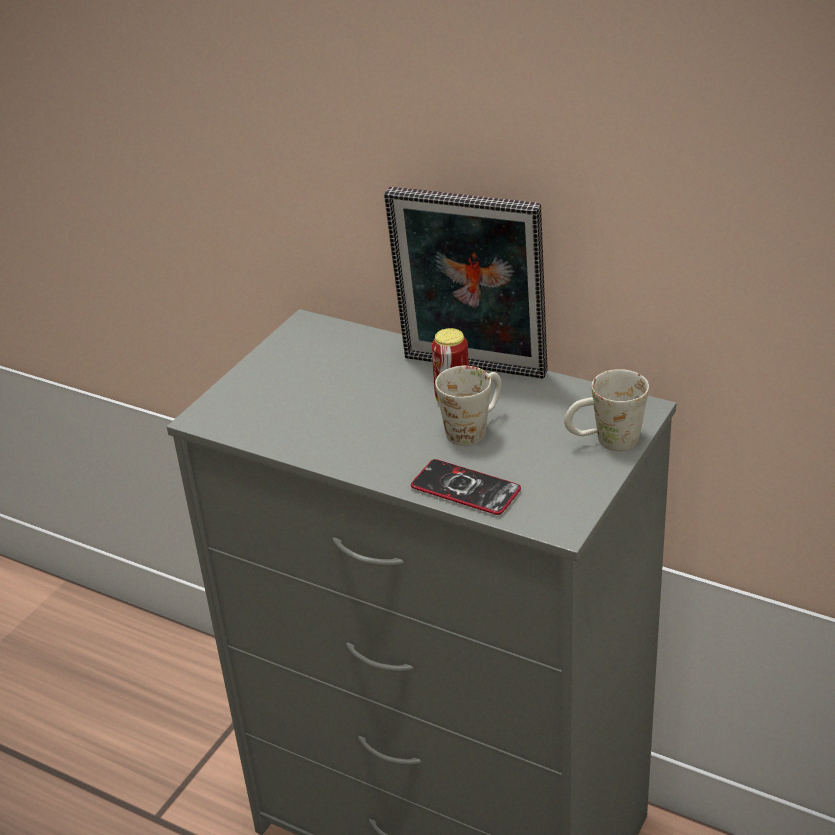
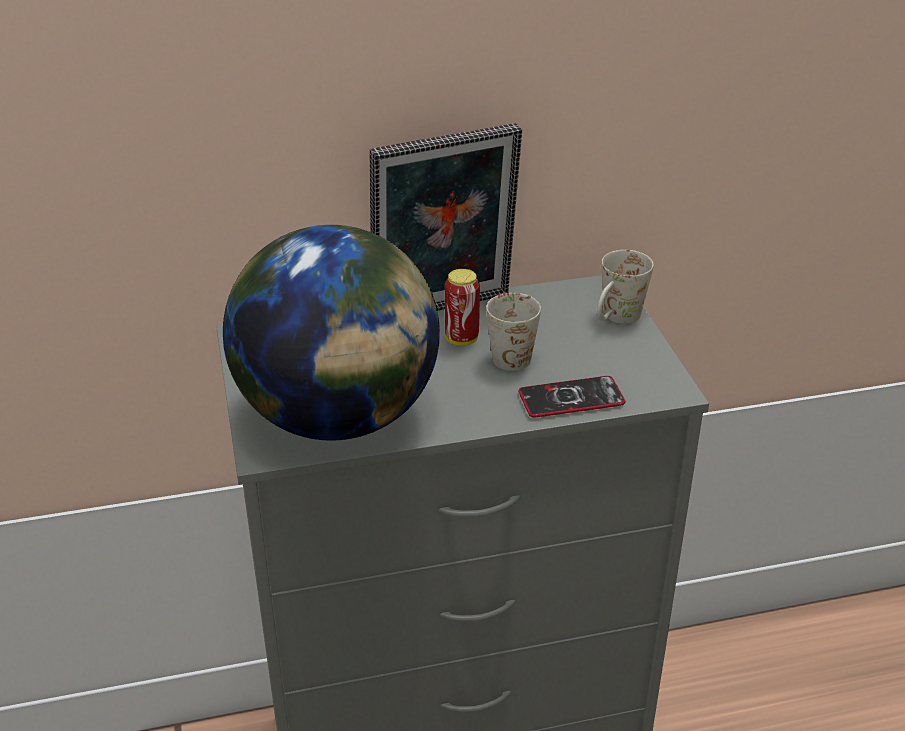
camera: 45 degrees left, 0 degrees up
(281, 417) = (339, 417): none -> globe

